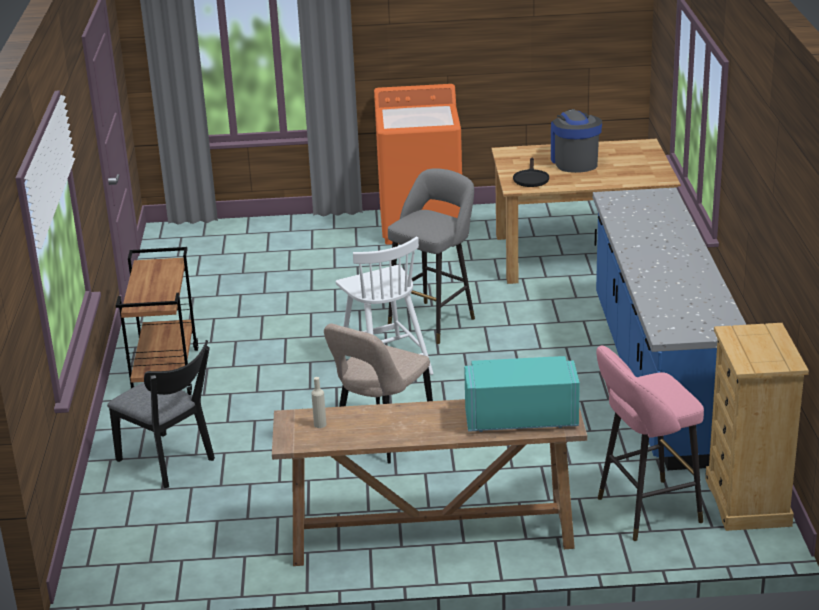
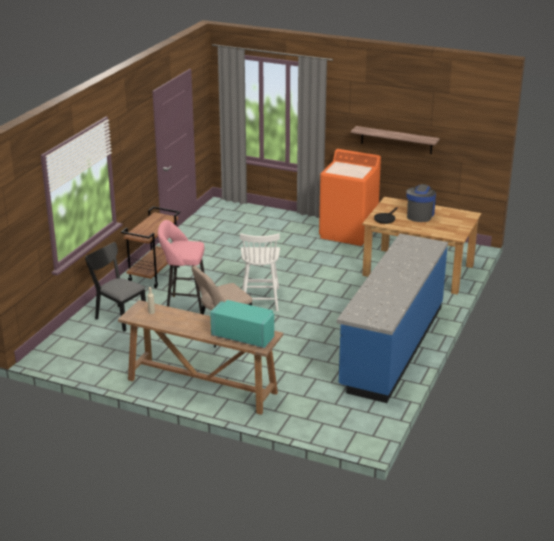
camera: 25 degrees right, 0 degrees up
(170, 462) = (118, 317): black chair -> black chair turned 150 degrees clockwise
(434, 320) = (305, 284): grey stool -> none
(477, 52) = (396, 140): none -> shelf
(643, 511) = (313, 408): pink stool -> pink stool (184, 306)
(748, 502) = (370, 421): beige dresser -> none

